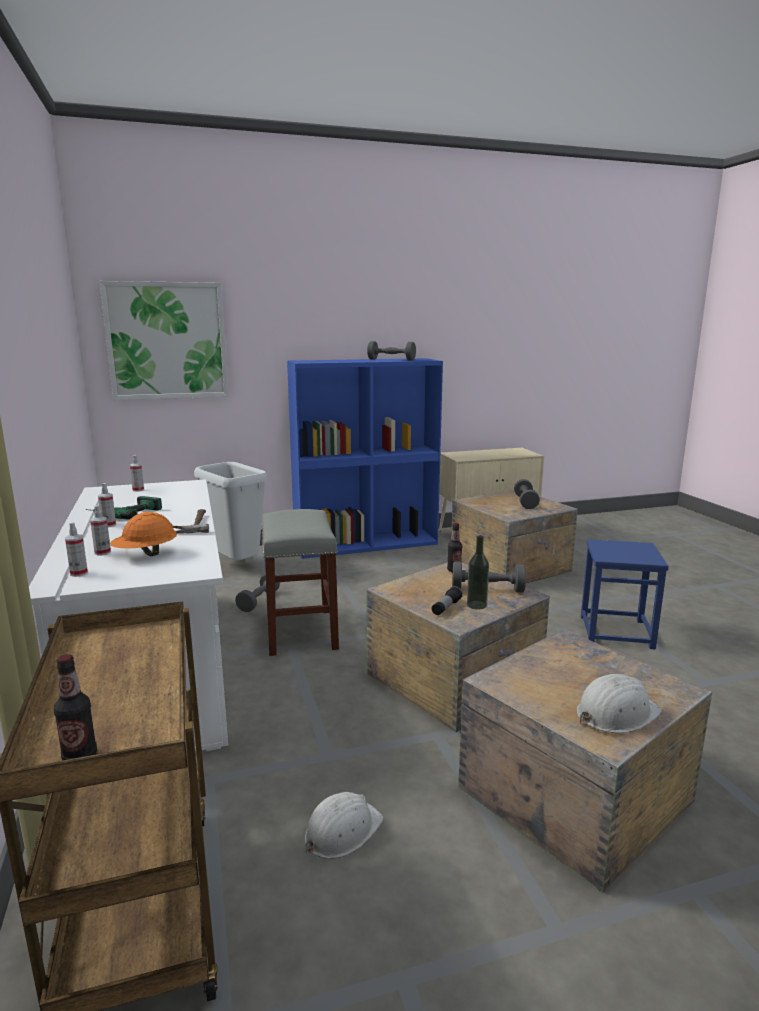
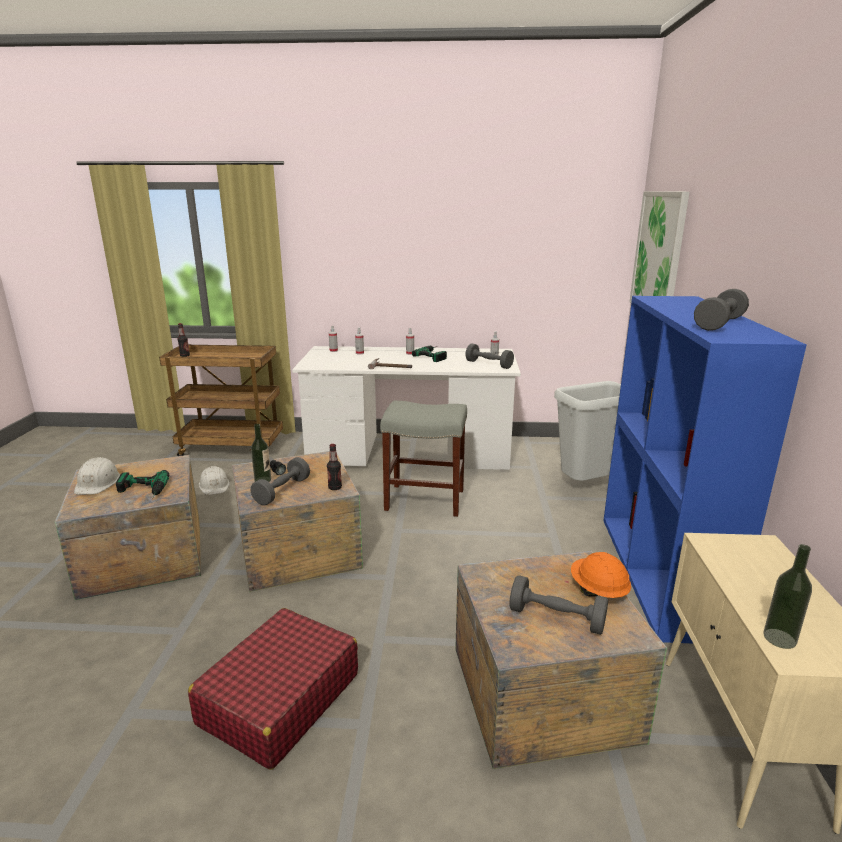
camera: 110 degrees right, 5 degrees up
(146, 554) = (346, 359): orange hard hat -> orange hard hat (598, 591)
(258, 601) = (495, 489): grey dumbbell -> grey dumbbell (489, 364)
(522, 454) = (779, 638): none -> bottle
(588, 666) = (141, 492): none -> power drill
(616, 631) = (279, 699): blue stool -> red suitcase

